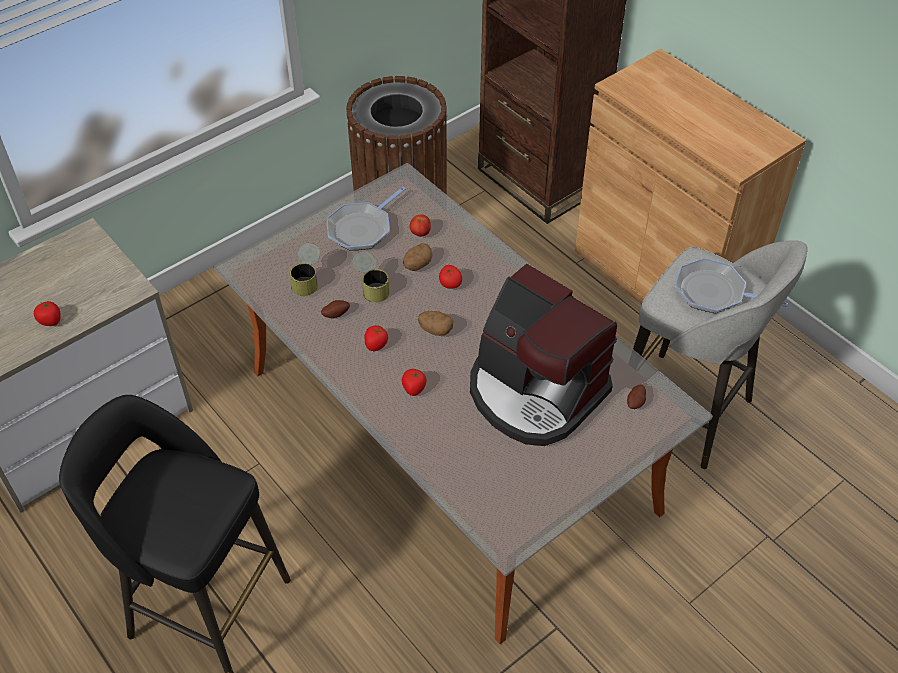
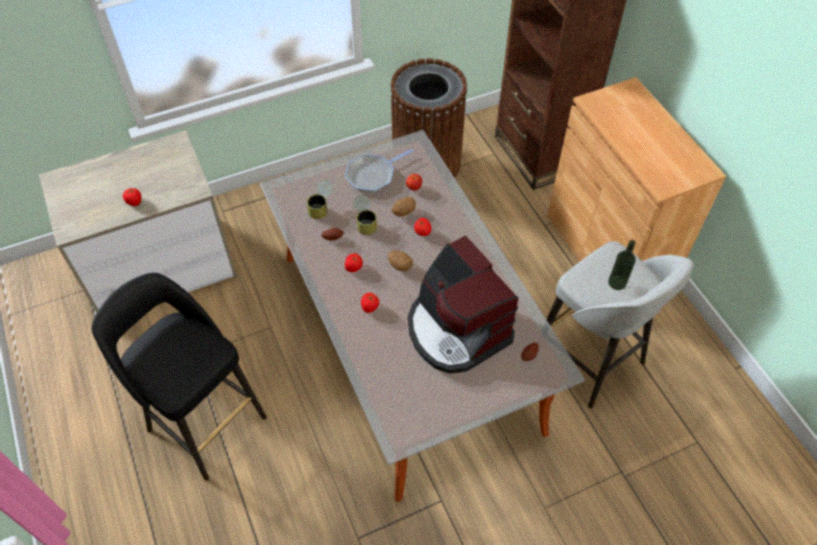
camera: 15 degrees right, 5 degrees up
(714, 292) = (617, 282): frying pan -> bottle

